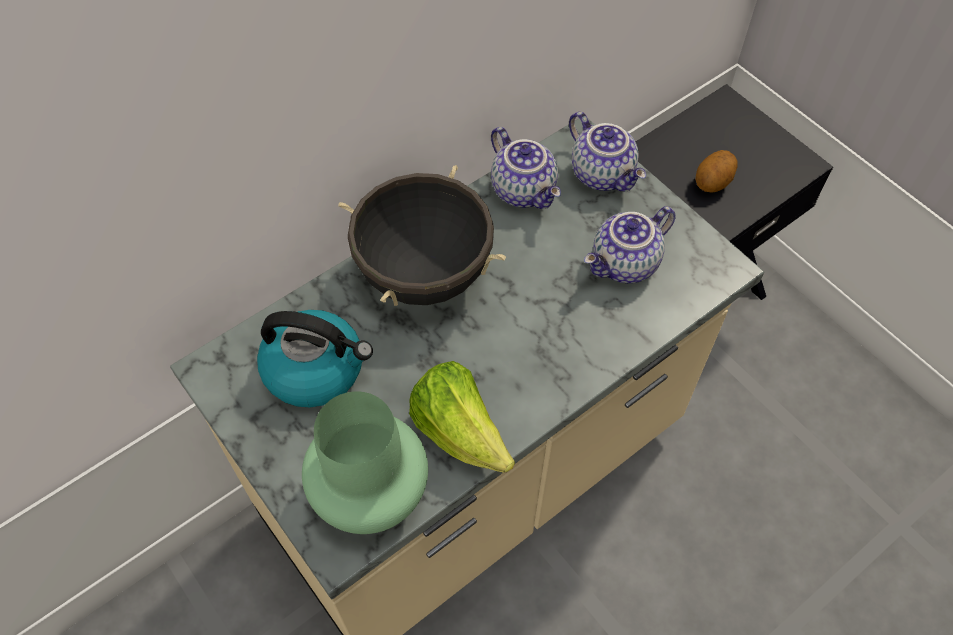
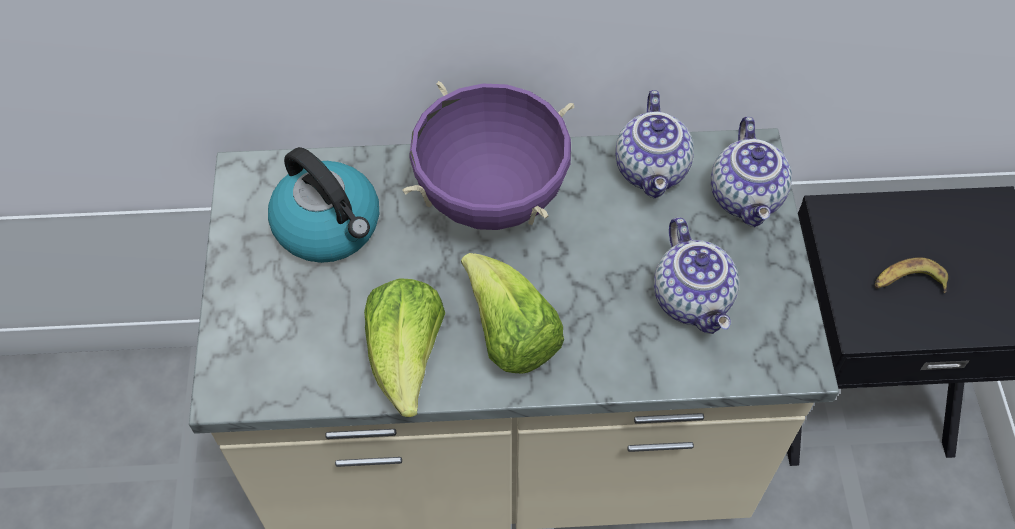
camera: 35 degrees right, 0 degrees up
(371, 492) = (289, 362): green vase -> none
(424, 275) = (491, 197): black cooking pot -> purple cooking pot
(520, 366) = (510, 334): none -> lettuce
(625, 265) = (693, 299): teapot -> teapot turned 105 degrees counterclockwise
(713, 183) = (908, 282): potato -> banana

